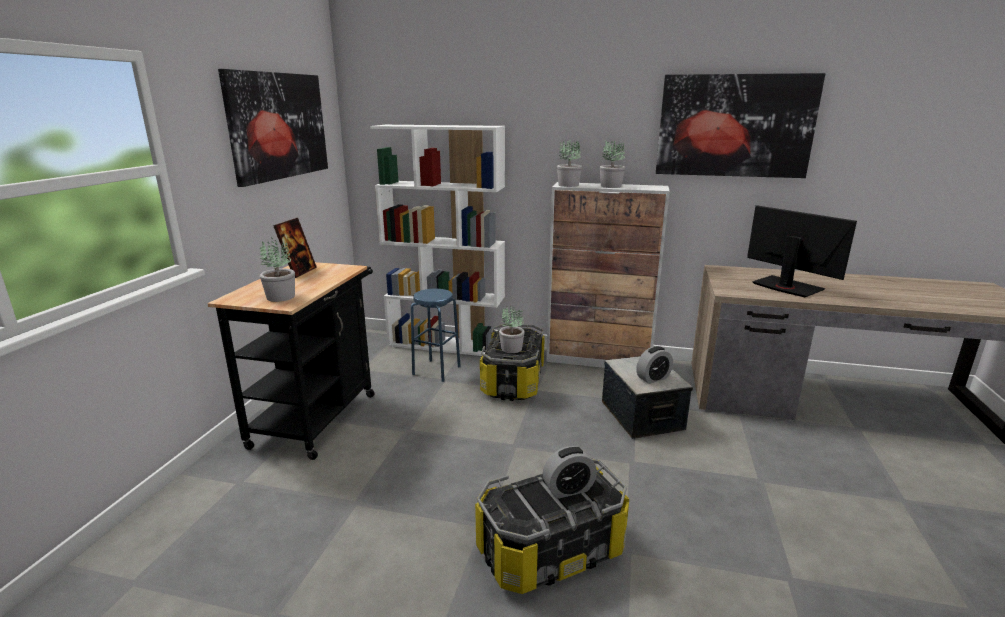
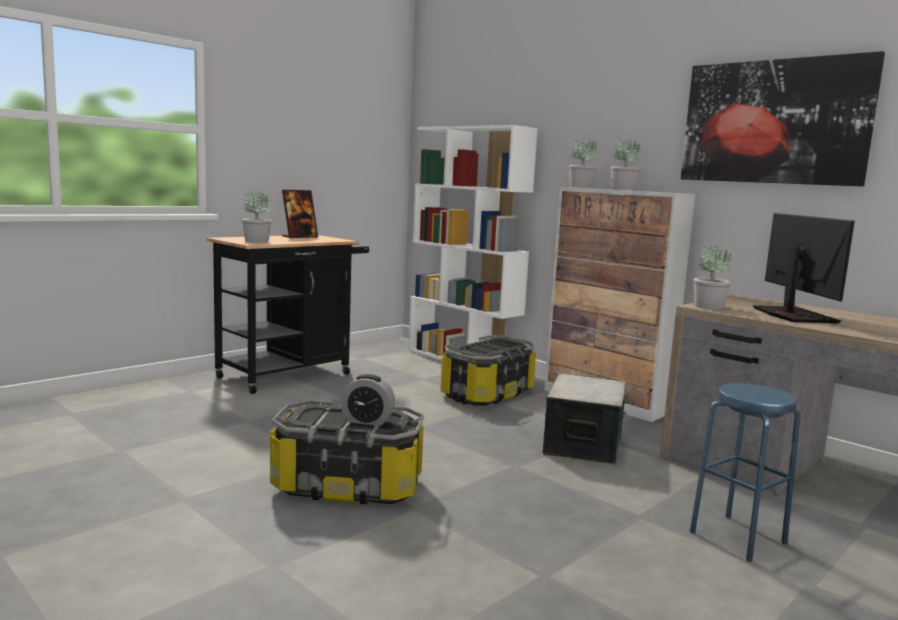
camera: 30 degrees right, 10 degrees down
(278, 126) = (329, 119): picture -> none
(436, 370) = (426, 372): blue stool -> blue stool (737, 537)
(511, 349) = (479, 350): potted plant -> potted plant (708, 307)
(653, 378) = (587, 392): alarm clock -> none

